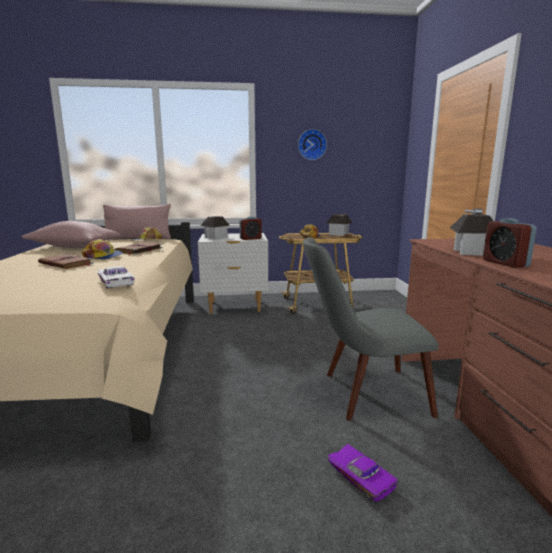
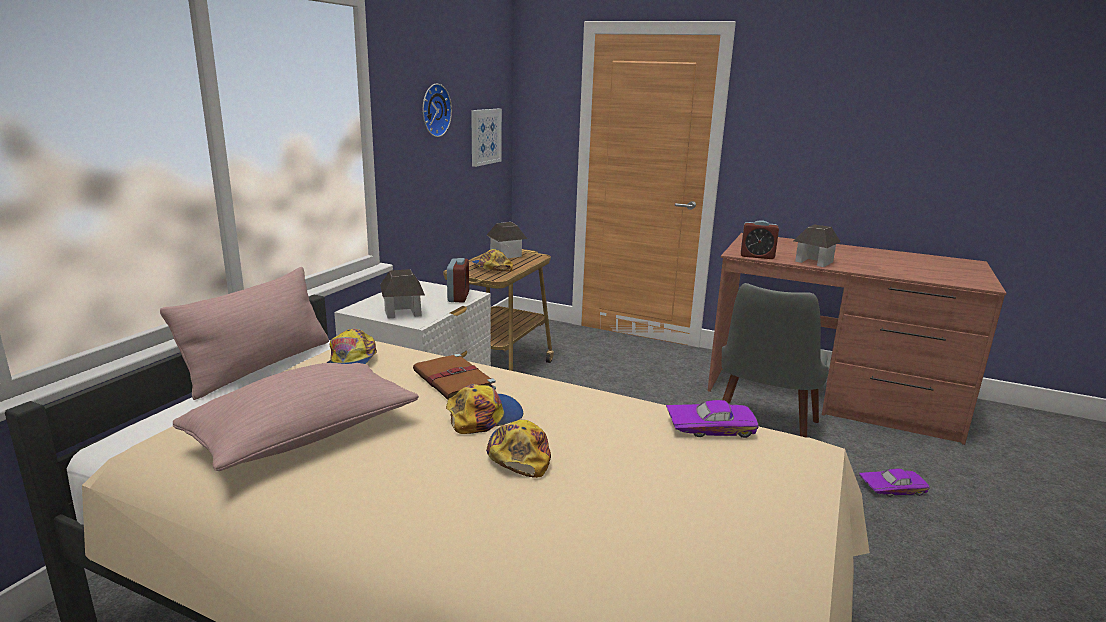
camera: 60 degrees left, 5 degrees up
(66, 263) = (519, 454): brown book -> cap
(117, 282) = (709, 426): white toy car -> purple toy car
(368, 164) = (485, 136): none -> picture
(505, 263) = (866, 269): alarm clock -> alarm clock (757, 256)

